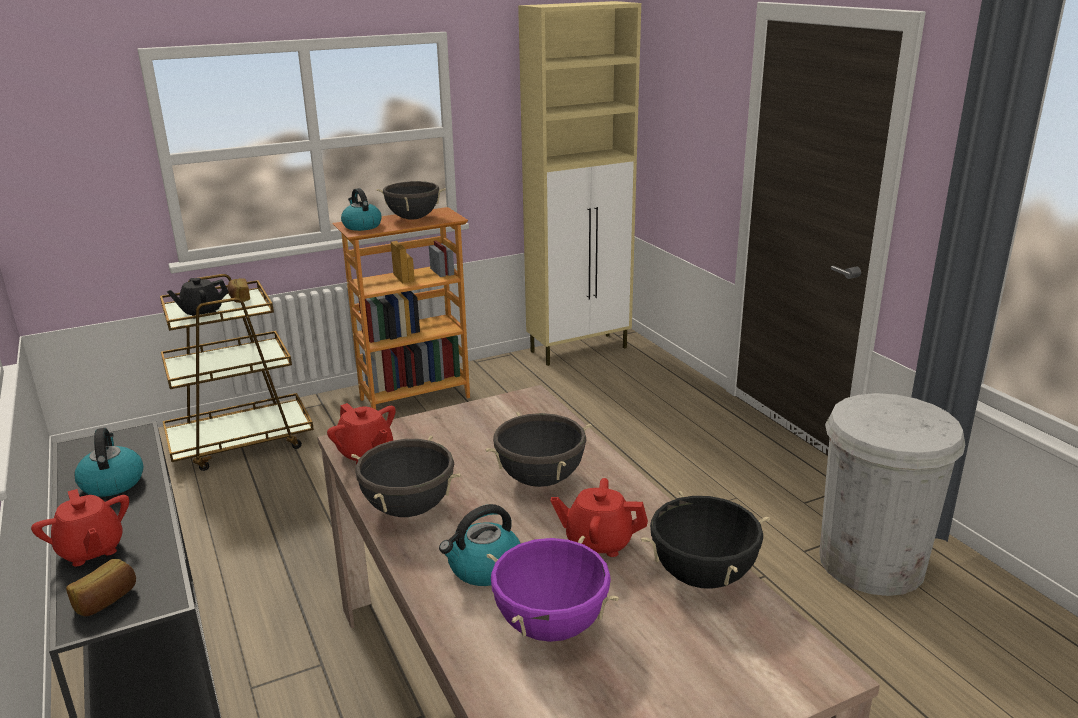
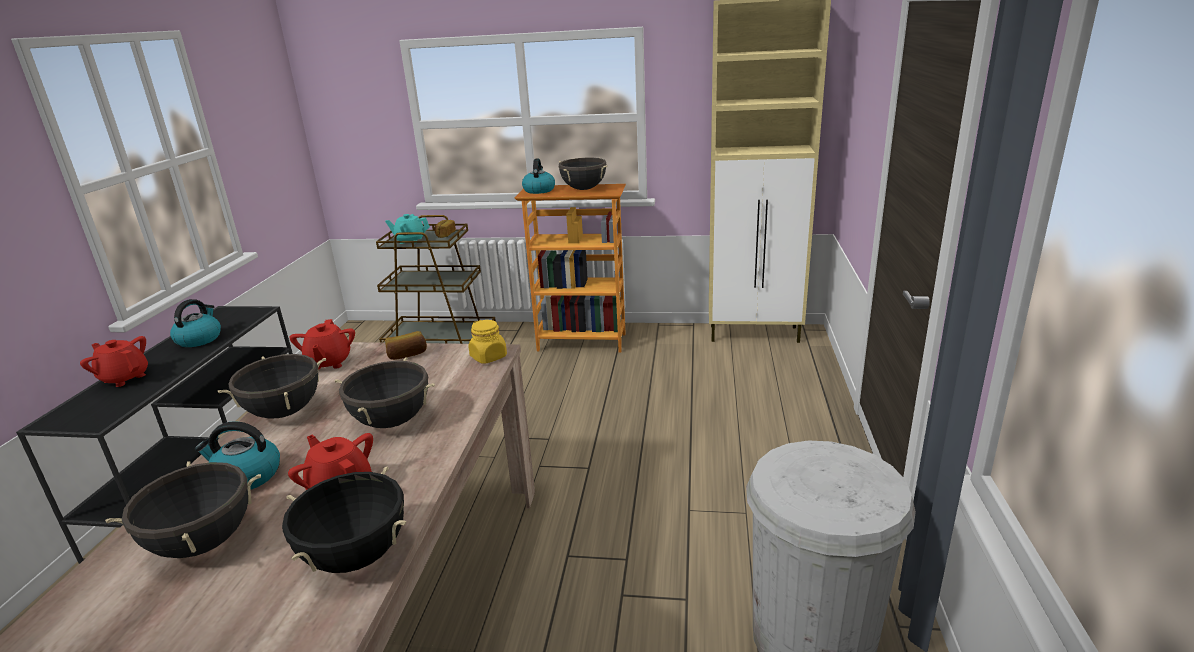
camera: 35 degrees right, 0 degrees up
(91, 550) = (124, 378): red teapot -> red teapot turned 120 degrees clockwise
(106, 600) = (80, 412): bread -> bread (407, 355)
(202, 312) = (410, 240): black teapot -> turquoise teapot
(531, 402) = (488, 357): none -> yellow jar
(551, 625) = (204, 543): purple cooking pot -> black cooking pot

